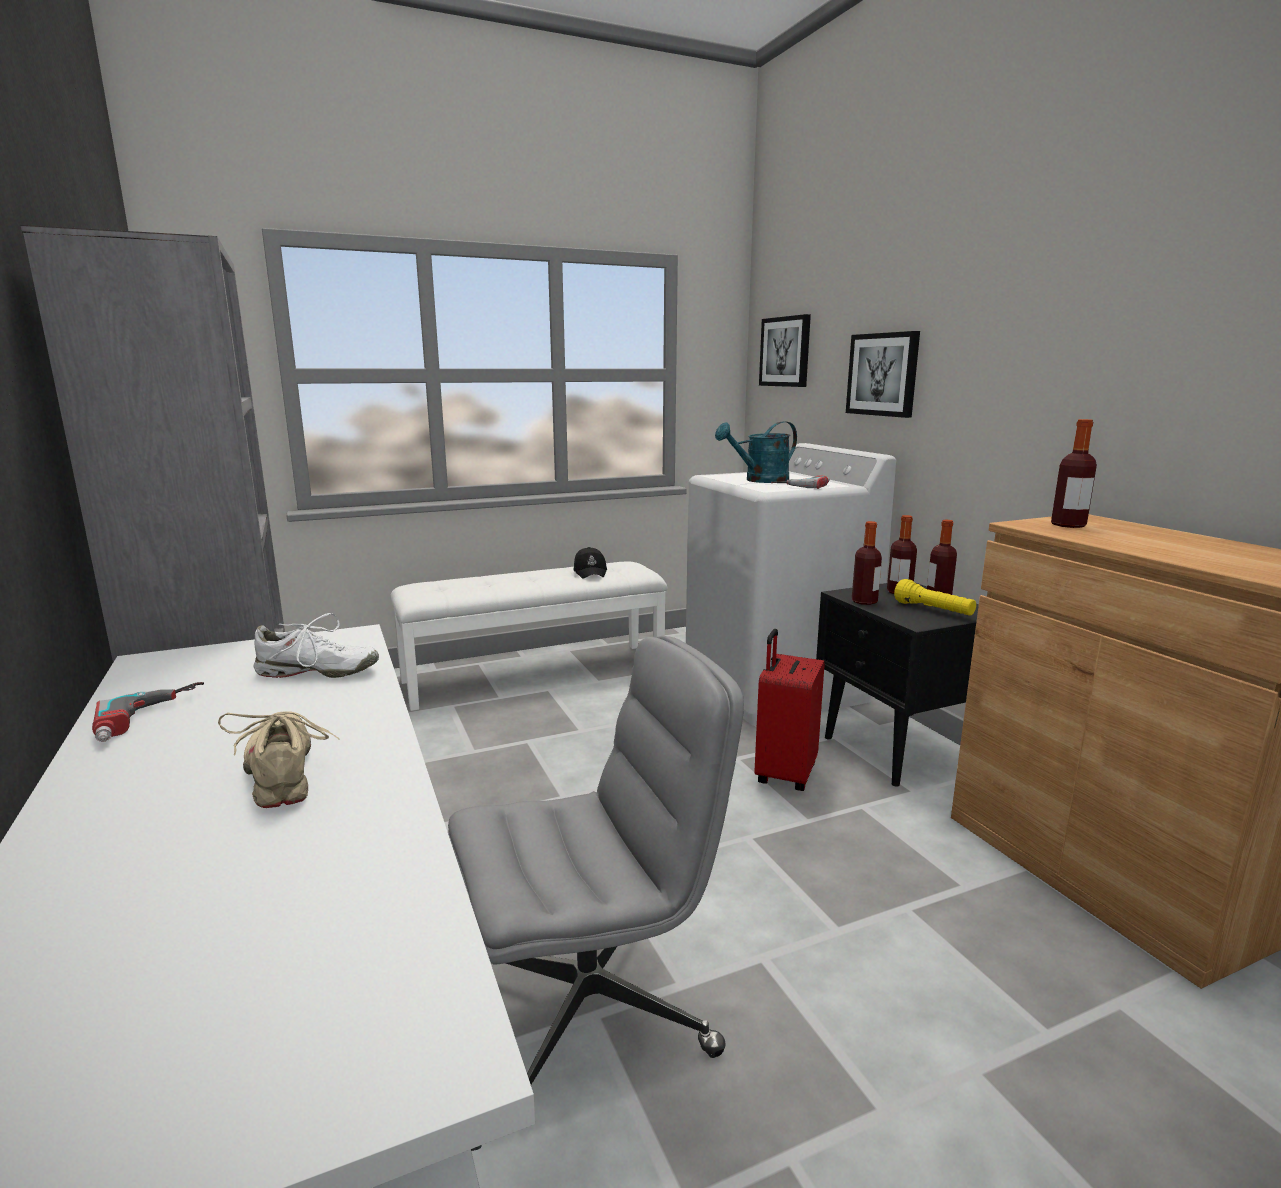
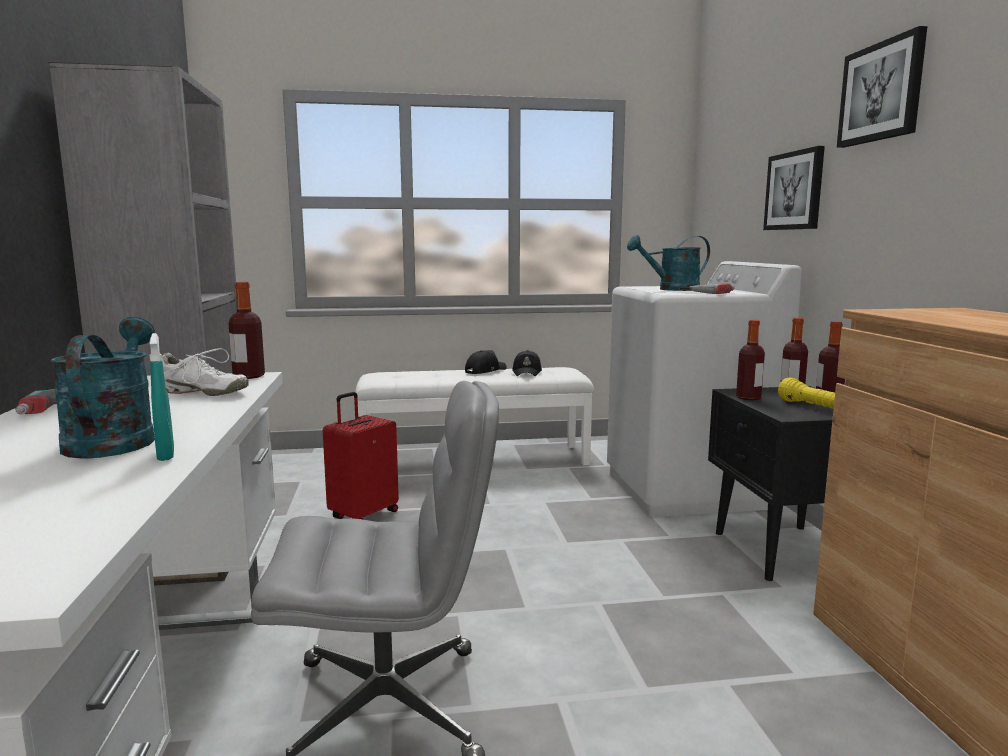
camera: 15 degrees right, 5 degrees down
(284, 772) = (114, 439): beige shoe -> turquoise watering can
(382, 792) = (165, 455): none -> turquoise spray bottle
(541, 573) = (485, 371): none -> black cap
(784, 774) = (659, 557): red suitcase -> red suitcase (363, 515)
(785, 351) = (720, 180): picture -> picture (881, 92)
(1068, 525) = (927, 312): bottle -> bottle (249, 376)

